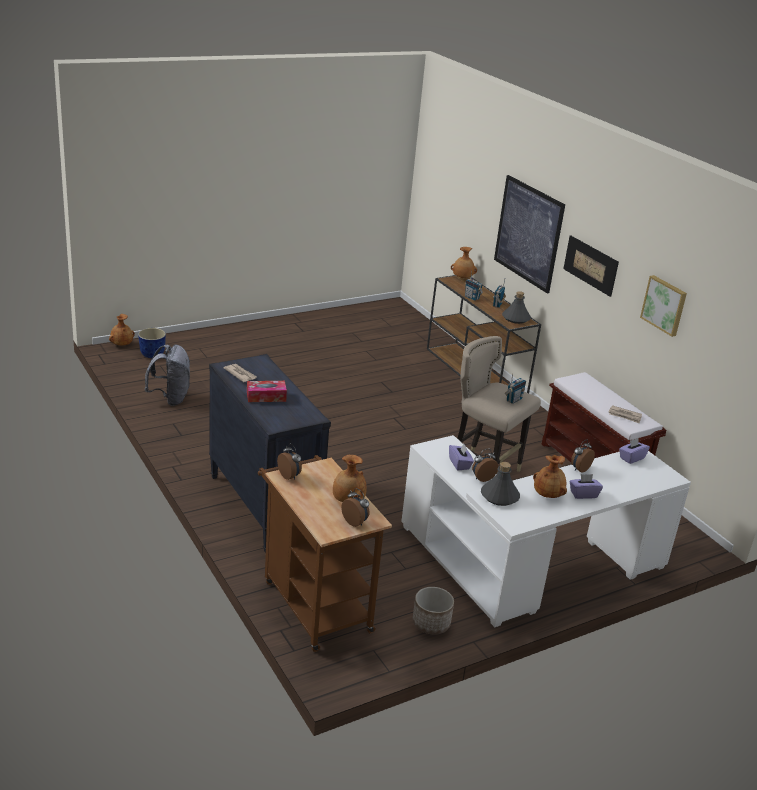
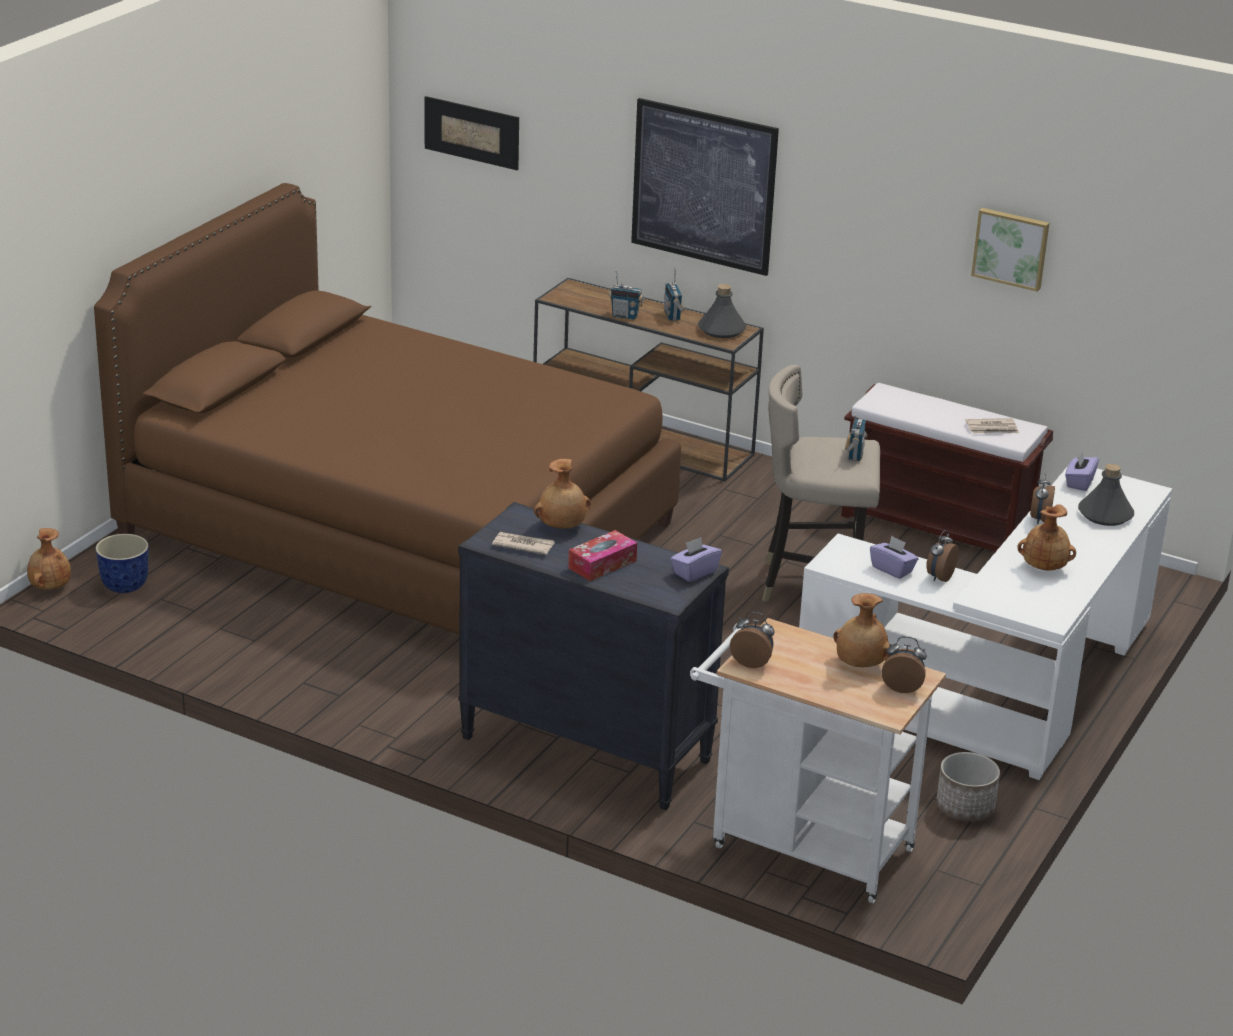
camera: 30 degrees left, 0 degrees up
(170, 398) = (248, 645): grey backpack -> none
(302, 373) = (398, 531): none -> brown bed
(313, 602) = (801, 845): brown cart -> white cart
(462, 278) = (573, 287): brown vase -> brown vase (562, 527)
(500, 496) = (995, 591): grey bottle -> grey bottle (1105, 515)
(583, 494) = (1080, 551): purple tissue box -> purple tissue box (694, 572)
(590, 265) = (851, 214): picture -> picture (472, 132)

